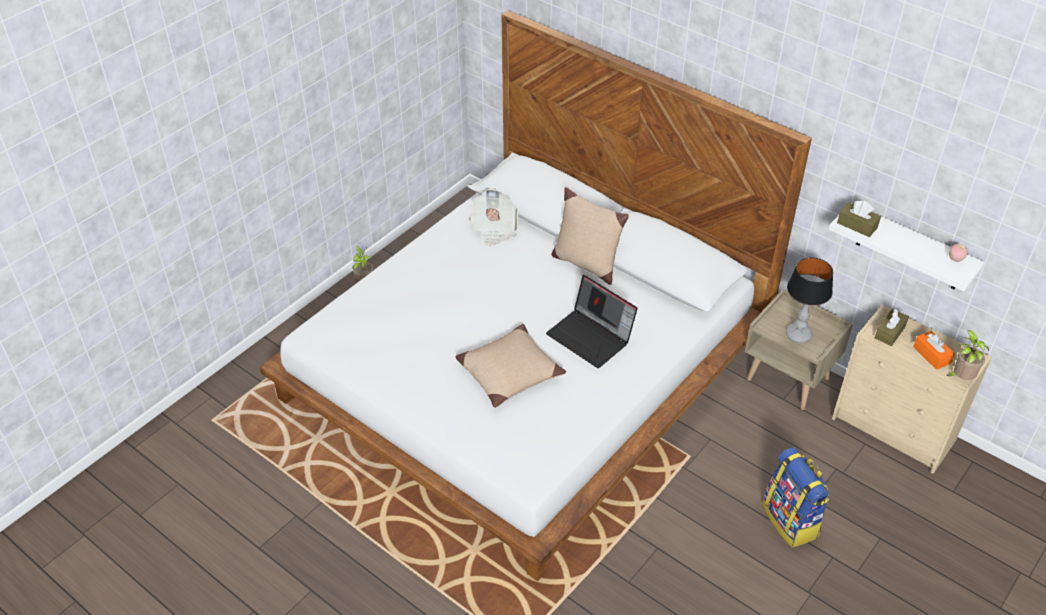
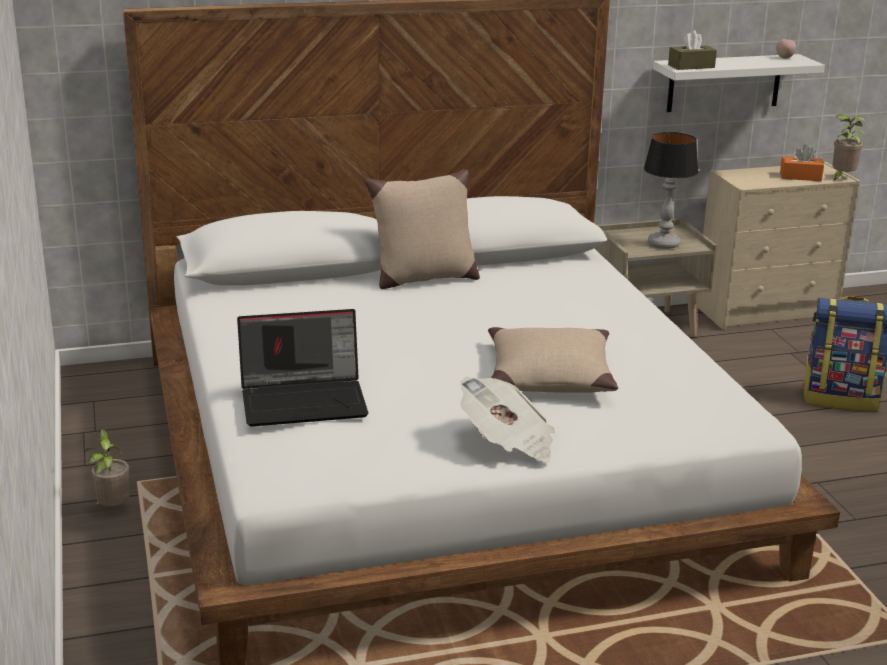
camera: 55 degrees left, 20 degrees down
(494, 228) = (275, 301): newspaper -> newspaper (508, 443)
(591, 337) = (554, 312): laptop -> laptop (305, 400)
(890, 332) = (752, 179): brown tissue box -> none

